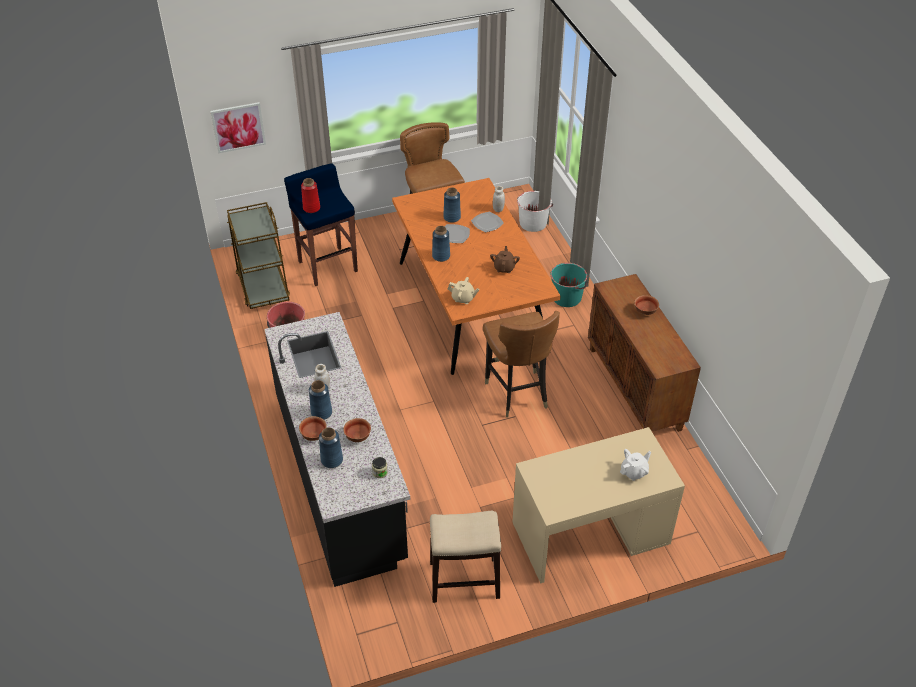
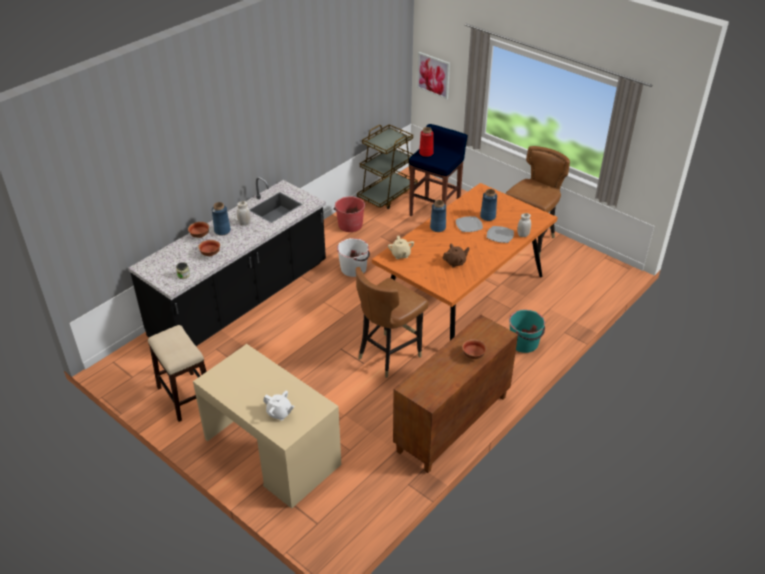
camera: 60 degrees right, 5 degrees down
(332, 460) = (182, 251): blue vase -> none
(533, 223) = (594, 291): white bucket -> white bucket (354, 269)

